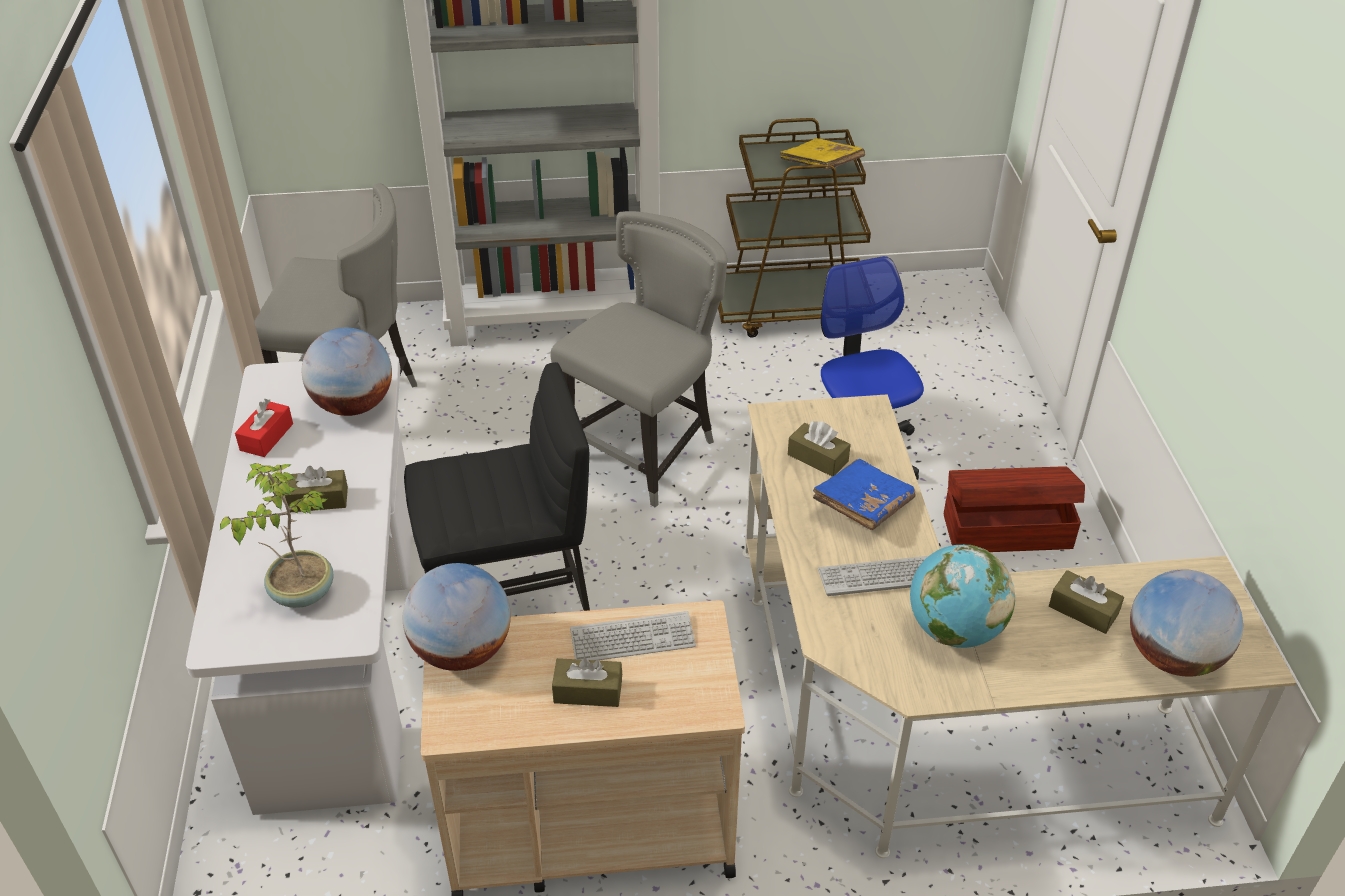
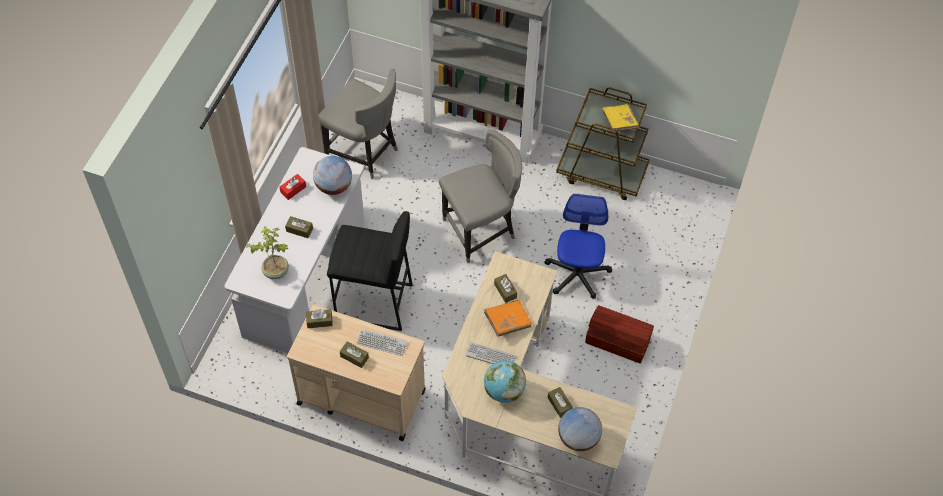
camera: 25 degrees right, 15 degrees up
(462, 651) = (319, 321): globe -> brown tissue box
(862, 506) = (507, 321): blue book -> orange book

